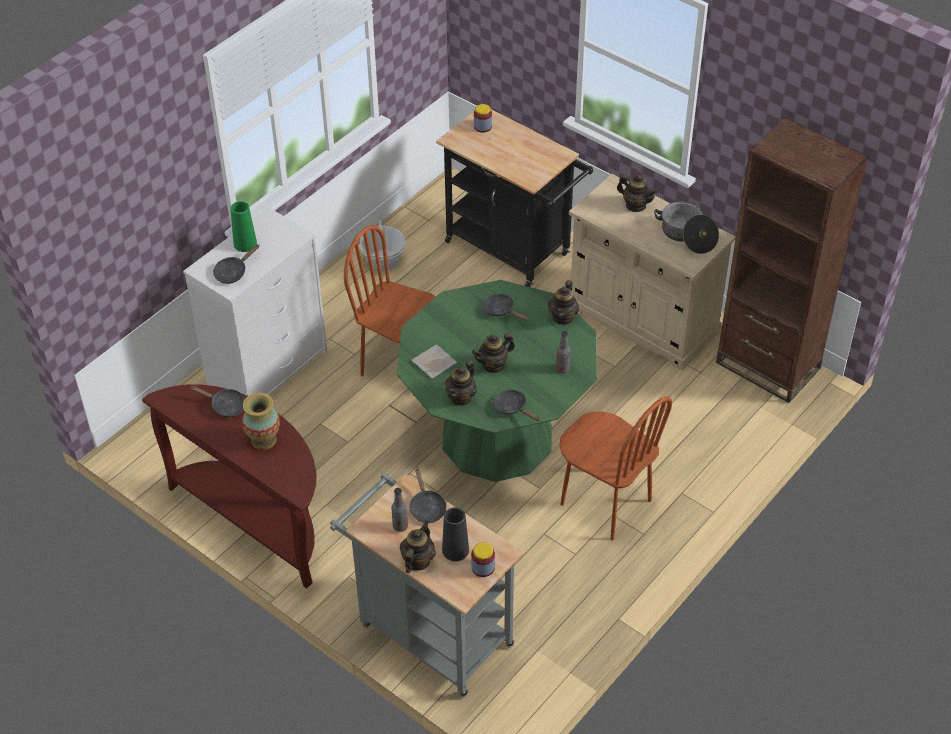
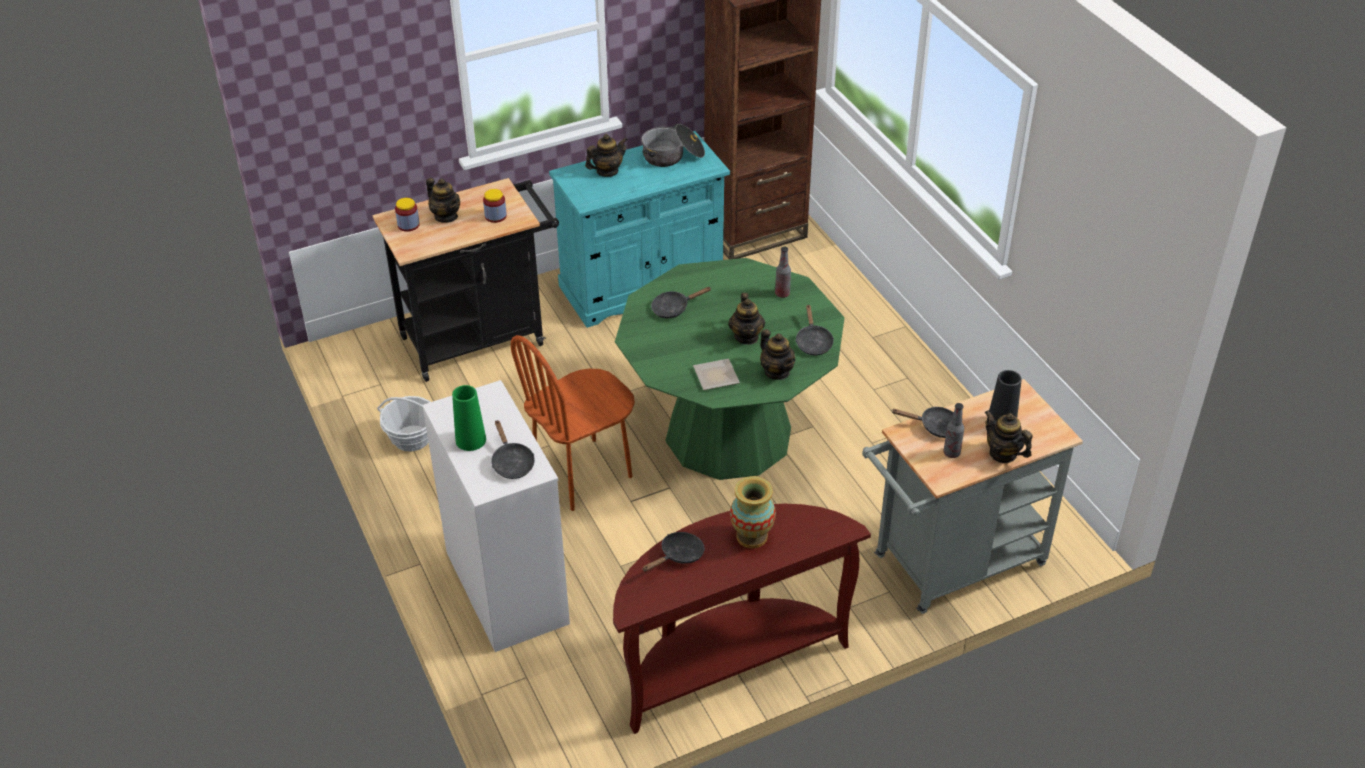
camera: 65 degrees left, 5 degrees down
(483, 567) = (1032, 411): jar -> jar (495, 216)
(512, 408) = (813, 342): black frying pan -> black frying pan turned 75 degrees counterclockwise
(563, 317) = (712, 271): teapot -> teapot (446, 216)
(605, 503) = (857, 389): brown chair -> none
(642, 319) = (642, 285): beige cabinet -> turquoise cabinet

